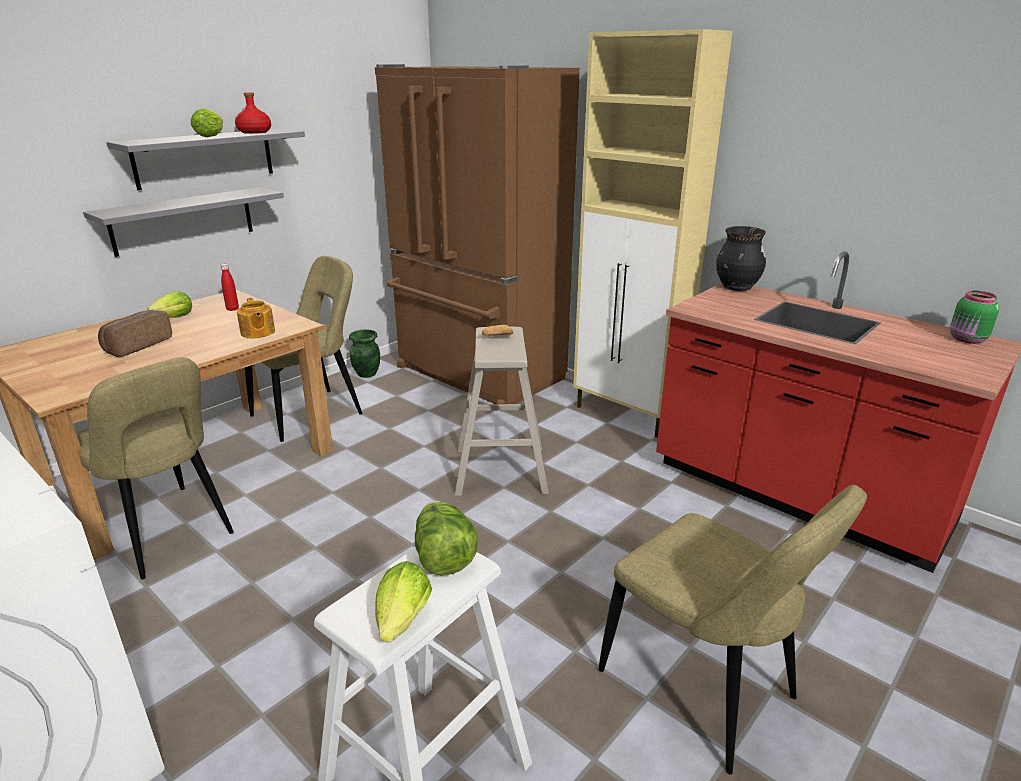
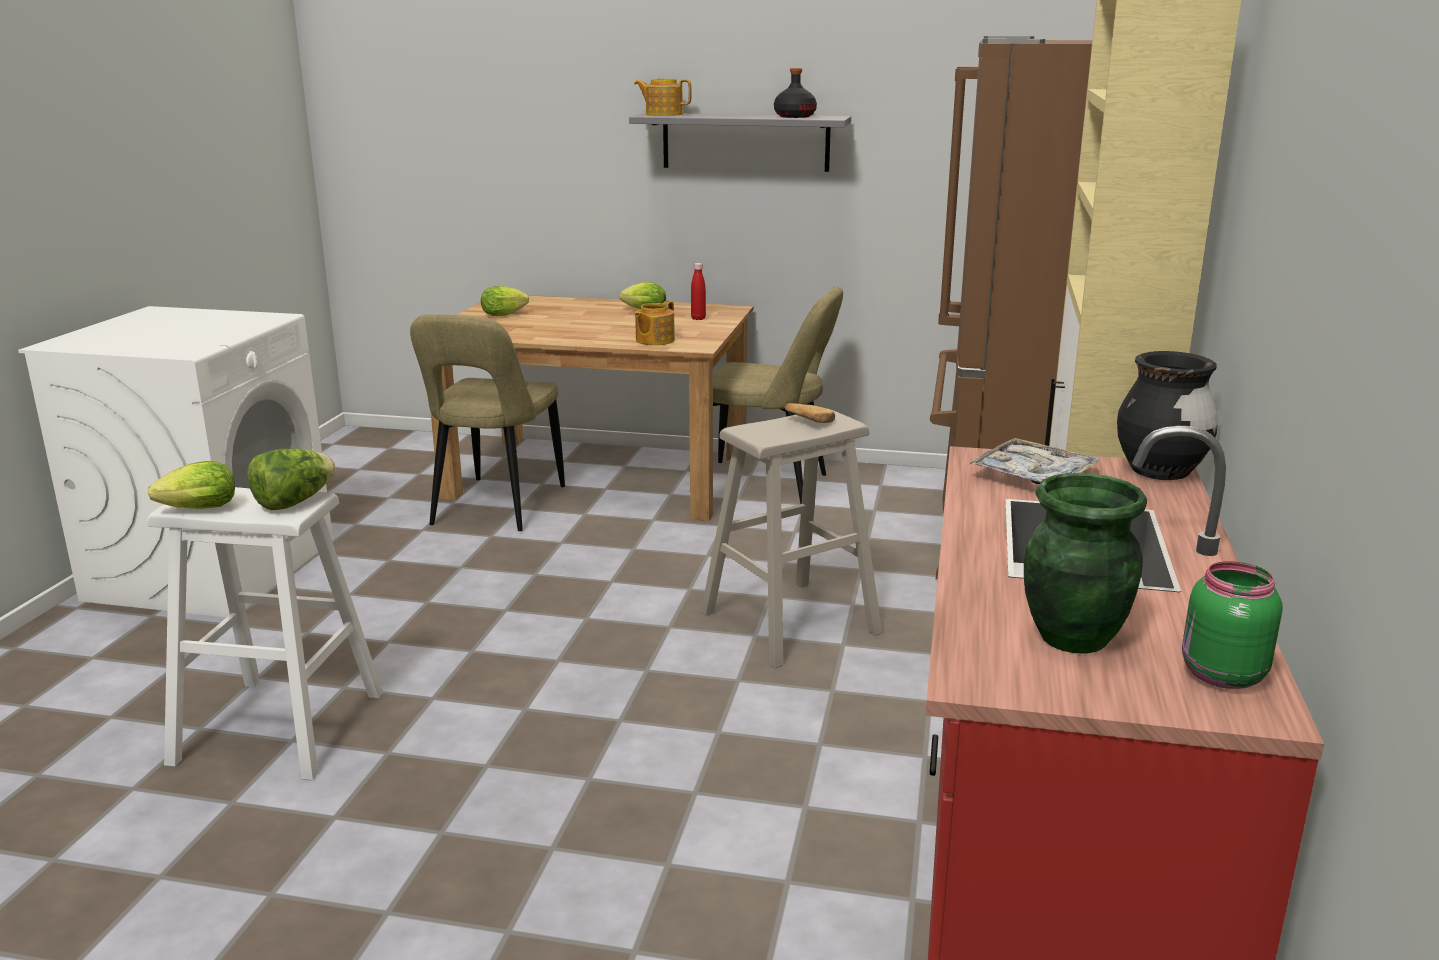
camera: 60 degrees right, 5 degrees down
(137, 345) = (568, 320): bread -> none
(141, 141) = (663, 114): none -> teapot
(183, 221) = (706, 210): grey shelf -> none
(211, 136) = (735, 116): lettuce -> lettuce (506, 315)
(254, 132) = (794, 116): red bottle -> black bottle
(366, 374) = (898, 478): green vase -> green vase (1072, 638)
(704, 690) = (478, 873): beige chair -> none
(724, 306) = (1033, 475): none -> tray

